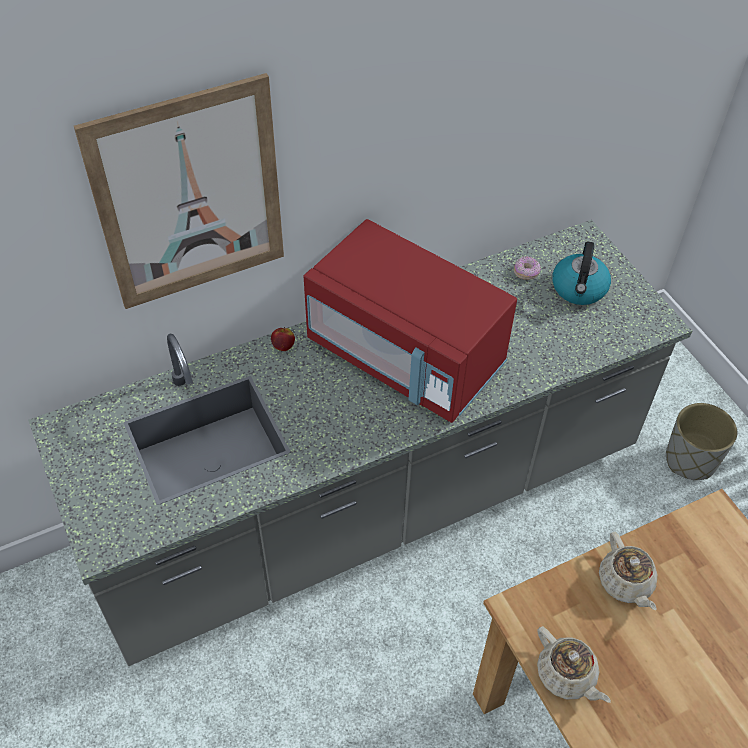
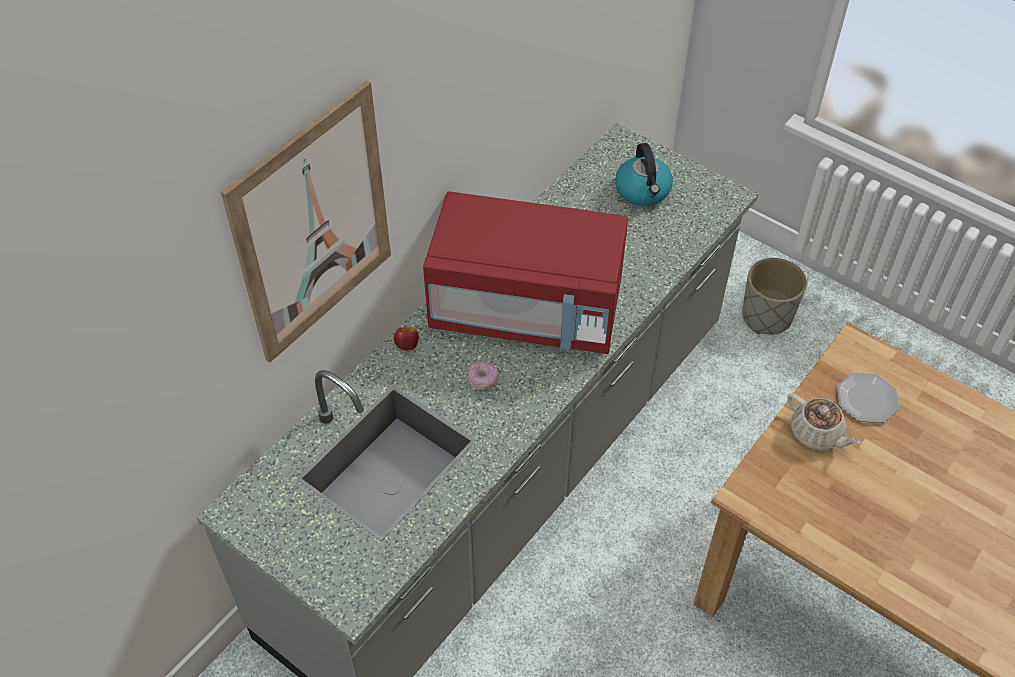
camera: 25 degrees left, 0 degrees up
(526, 272) = (588, 193): donut -> donut (483, 379)
(566, 675) = (813, 531): beige teapot -> none
(697, 571) = (866, 399): none -> plate

